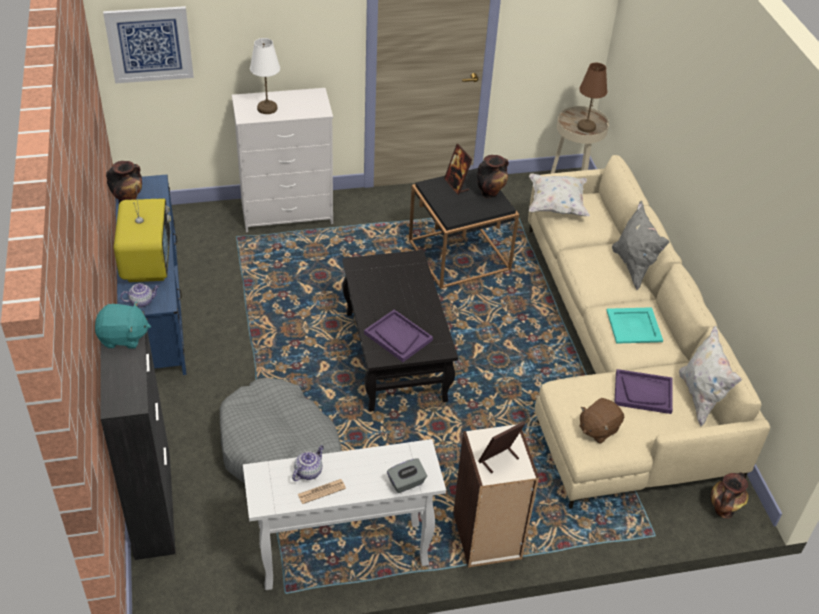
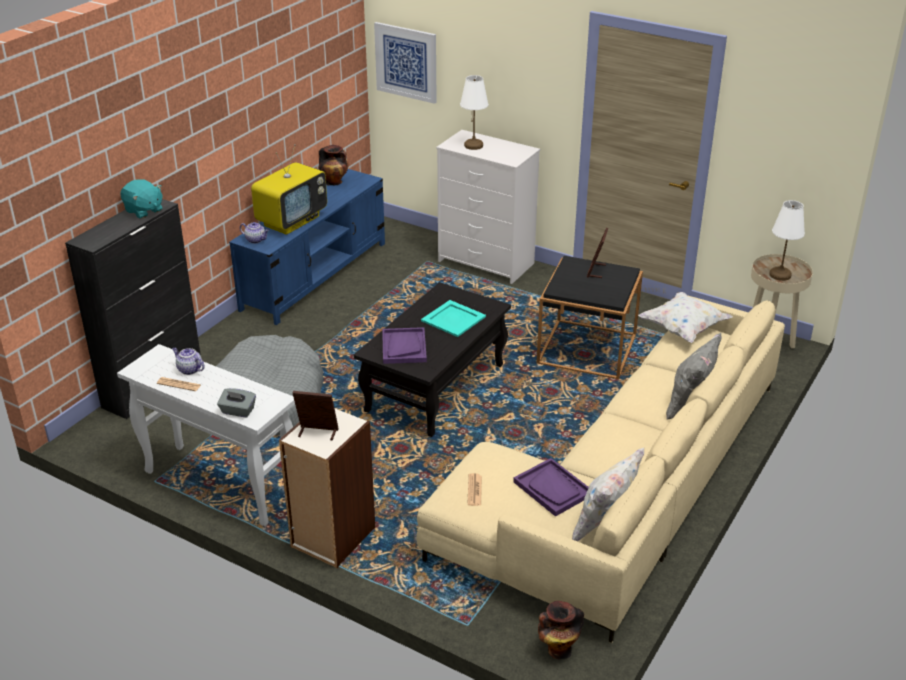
camera: 45 degrees right, 10 degrees down
(308, 471) = (189, 369): teapot -> teapot turned 135 degrees counterclockwise
(490, 193) = (618, 287): vase -> none
(586, 127) = (779, 275): brown table lamp -> white table lamp
(598, 429) = (474, 490): brown plush toy -> newspaper
(633, 325) = (620, 440): turquoise tray -> turquoise tray (453, 318)

